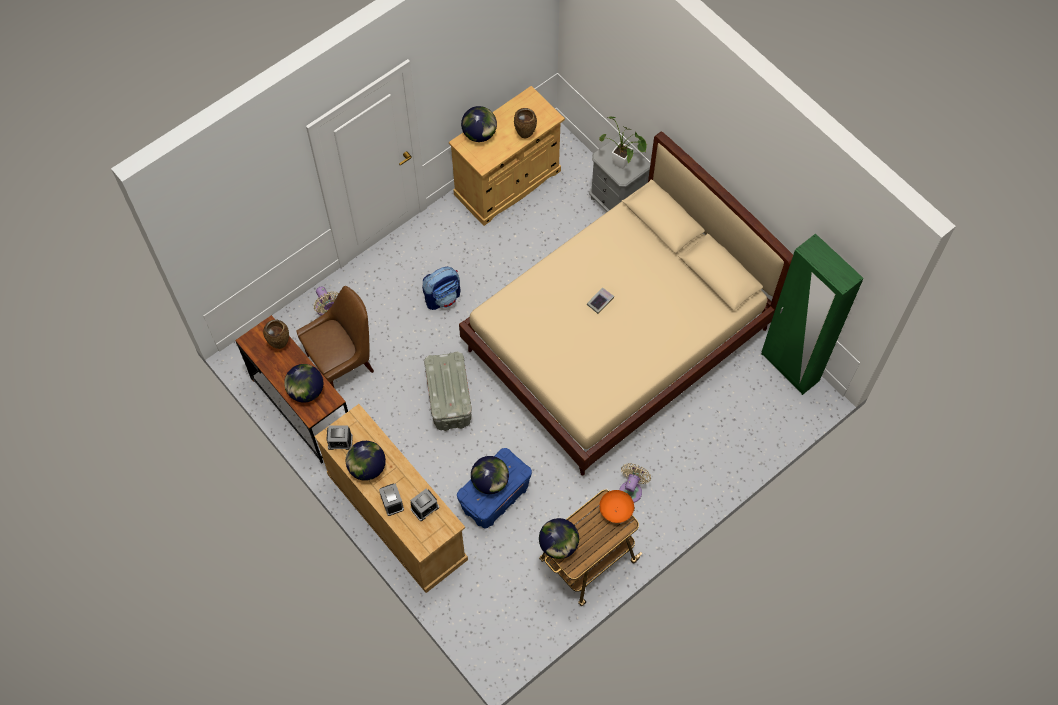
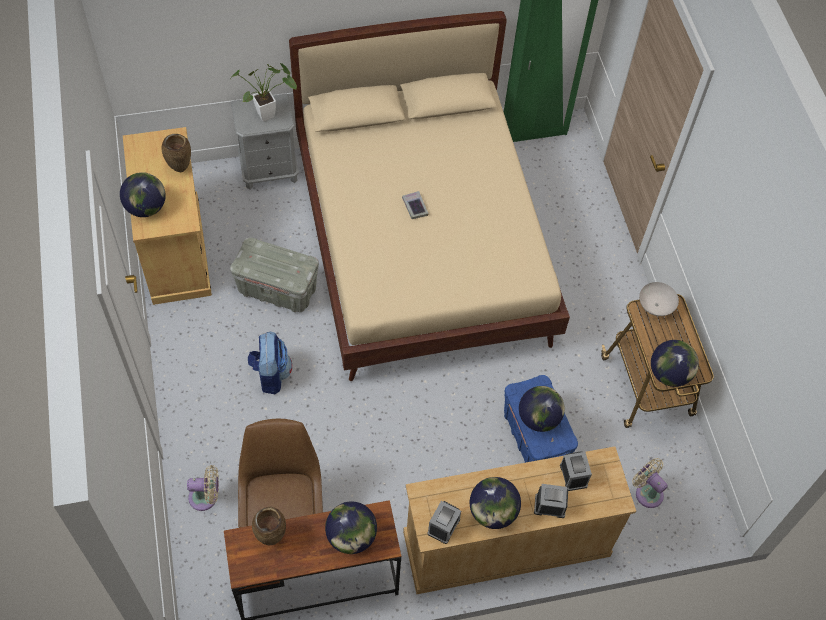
camera: 65 degrees left, 5 degrees down
(449, 401) = (398, 427): grey storage box -> grey storage box (276, 289)
(616, 510) = (656, 305): orange bowl -> white bowl
(631, 489) = (590, 313): beige fan -> beige fan (647, 492)

